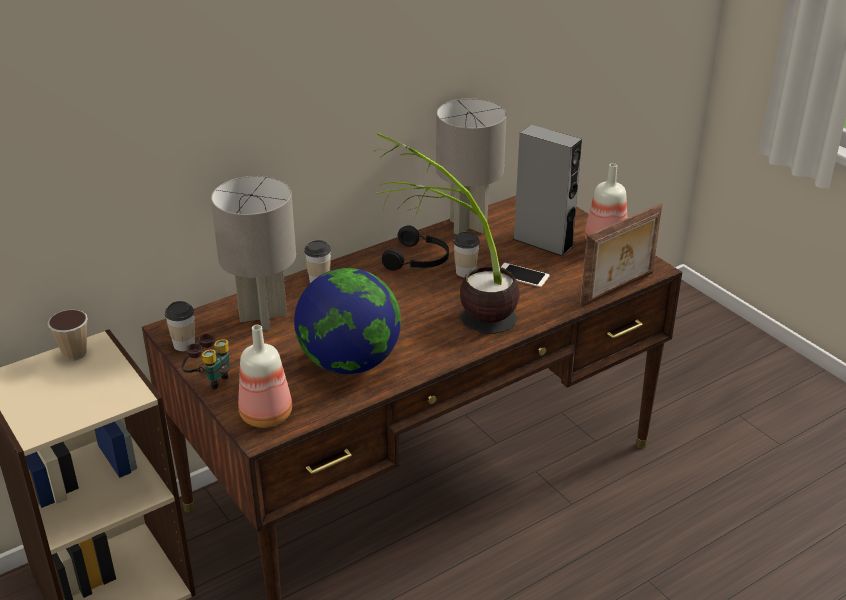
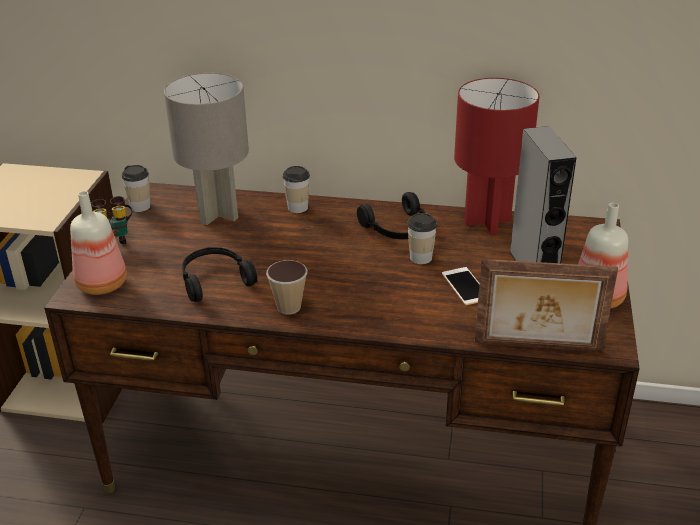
camera: 45 degrees right, 0 degrees up
(75, 354) = (64, 176): cup -> cup (289, 307)
(349, 363) = (214, 280): globe -> black headphones
(454, 313) = (354, 286): potted plant -> none
(467, 226) = (486, 221): grey table lamp -> red table lamp

